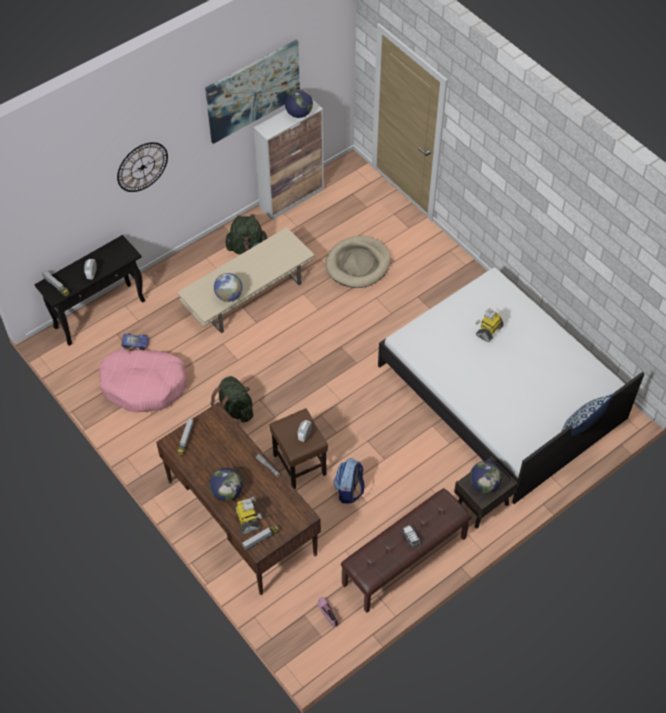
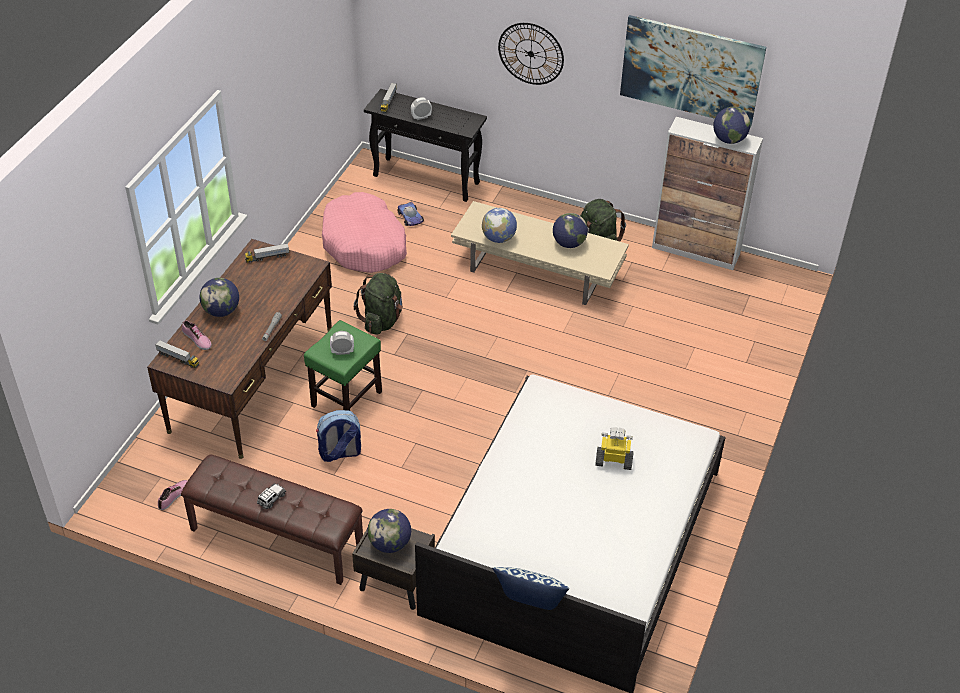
camera: 60 degrees right, 10 degrees down
(247, 519) = (196, 339): toy robot -> shoe
(263, 259) = (569, 243): none -> globe
(300, 465) = (346, 399): brown stool -> green stool
(358, 264) = (653, 340): beige dog bed -> none

